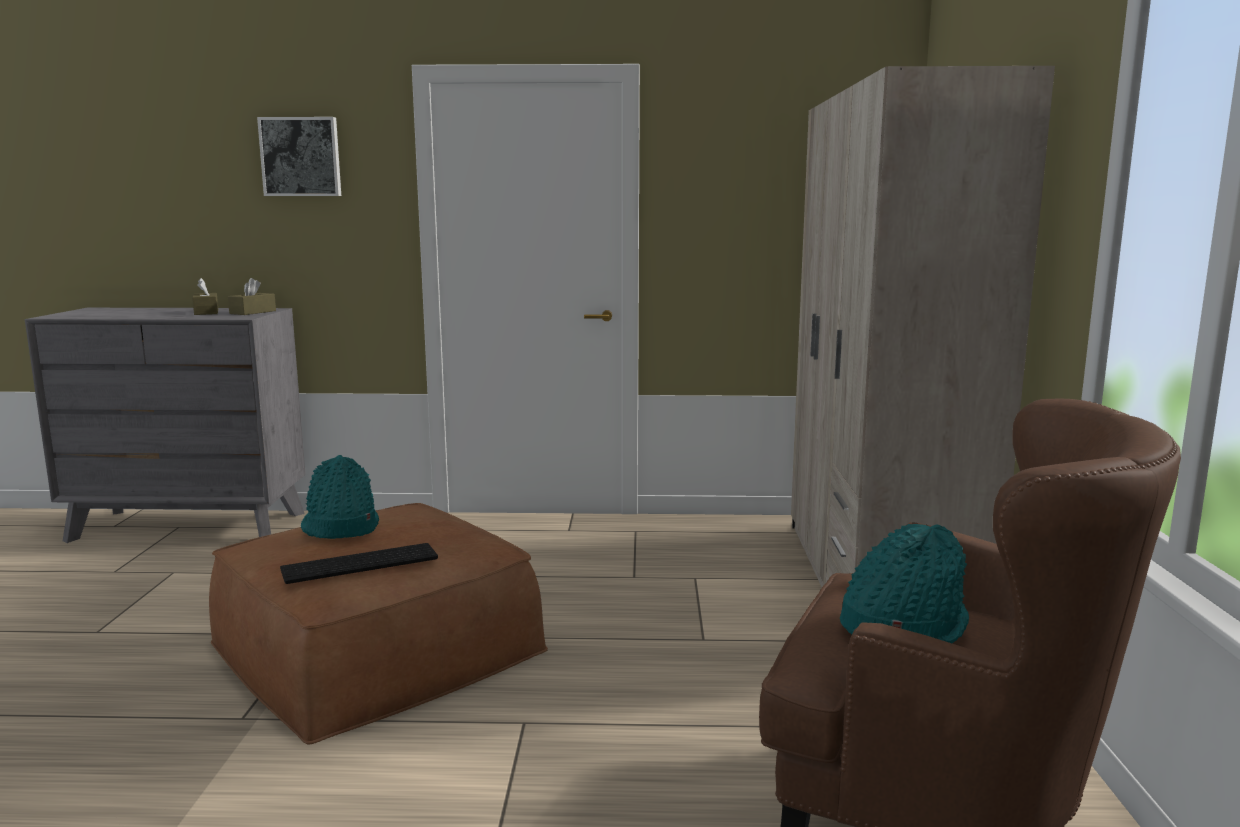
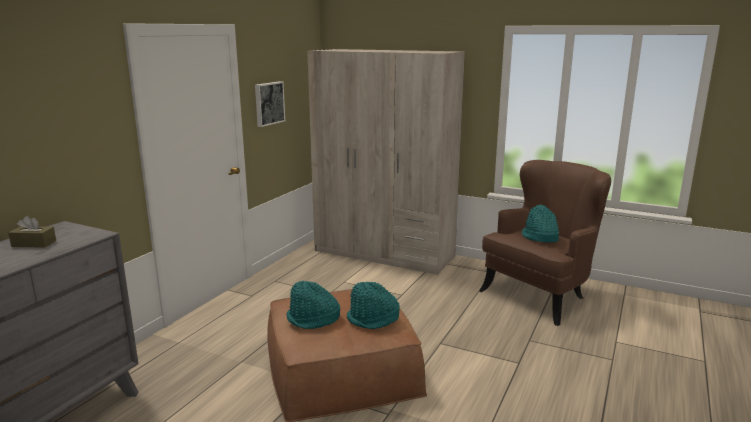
camera: 65 degrees left, 5 degrees up
(253, 312) = (71, 231): brown tissue box -> none
(301, 157) = (56, 98): picture -> picture (268, 103)
(359, 564) = (373, 319): keyboard -> turquoise hat

